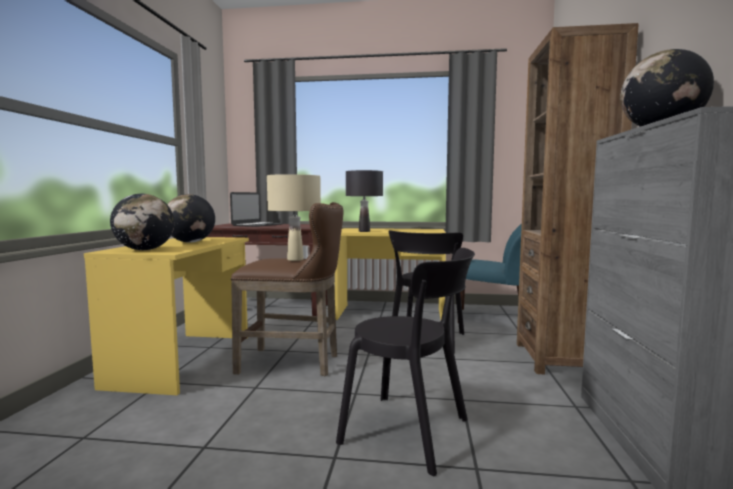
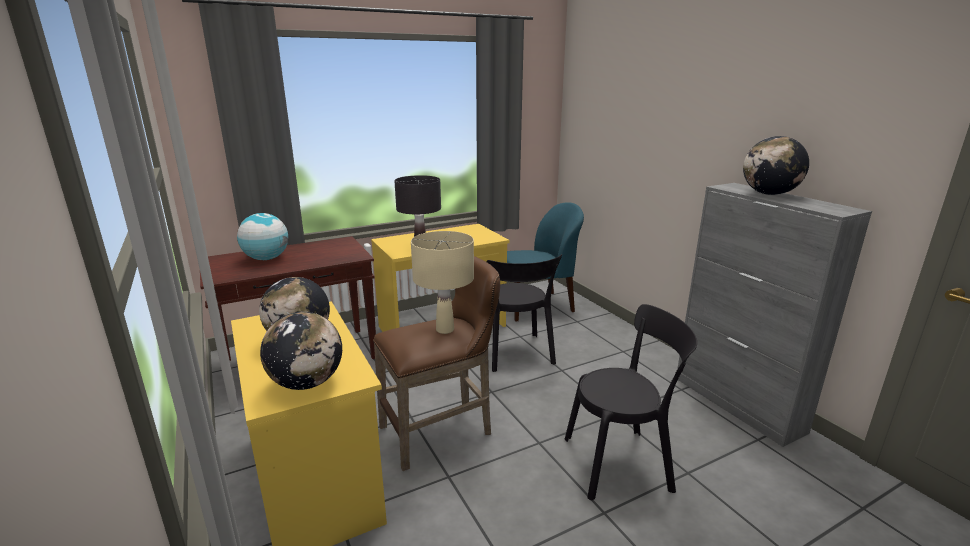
camera: 35 degrees left, 15 degrees up
(258, 225) = (266, 259): laptop -> globe
(560, 359) = (629, 343): brown bookcase -> none

